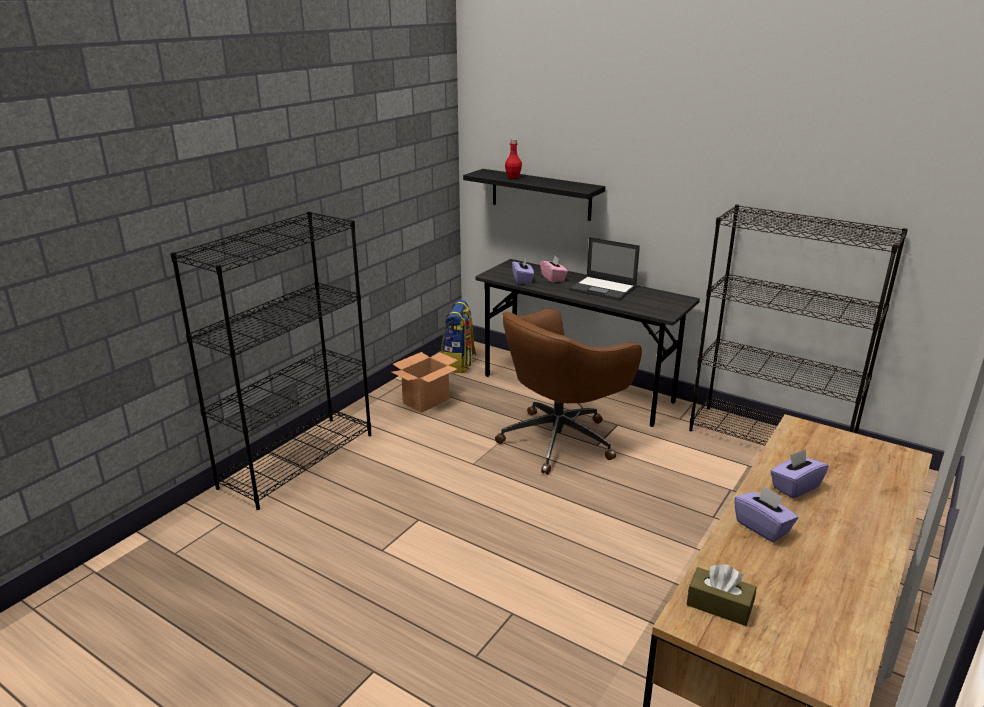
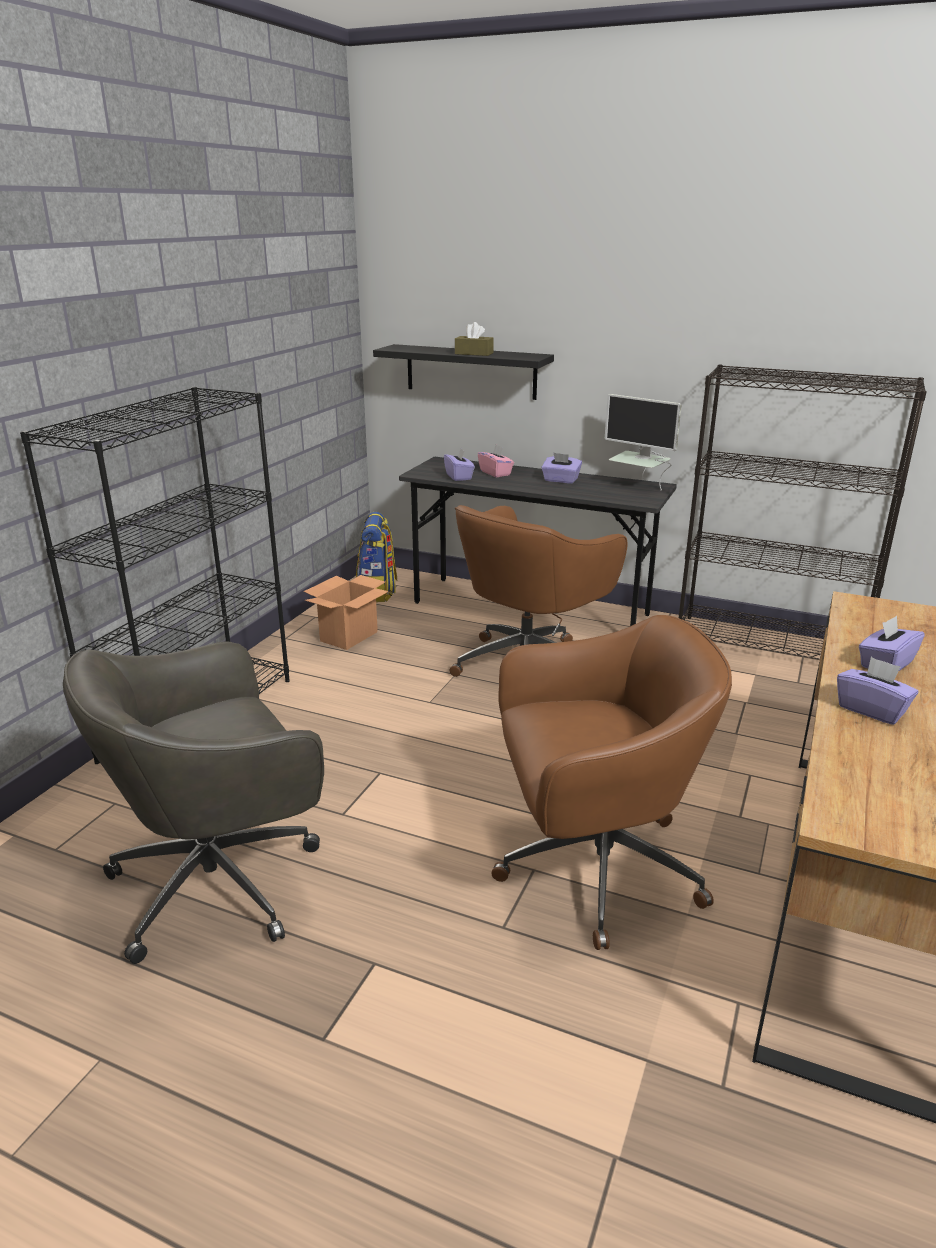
camera: 10 degrees left, 0 degrees up
(282, 593) = (221, 881): none -> grey office chair
(513, 177) = (437, 350): red bottle -> none
(559, 619) = (593, 869): none -> brown office chair
(603, 288) = (560, 480): laptop -> purple tissue box
(666, 298) = (638, 486): none -> monitor
(719, 605) = (867, 801): brown tissue box -> brown tissue box (474, 353)

